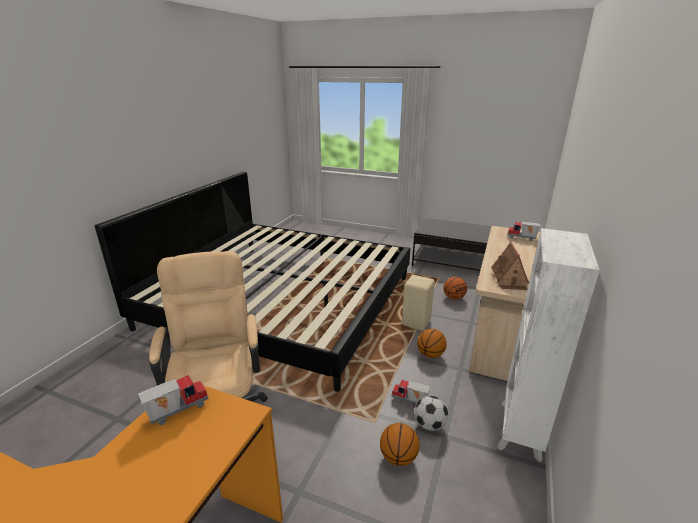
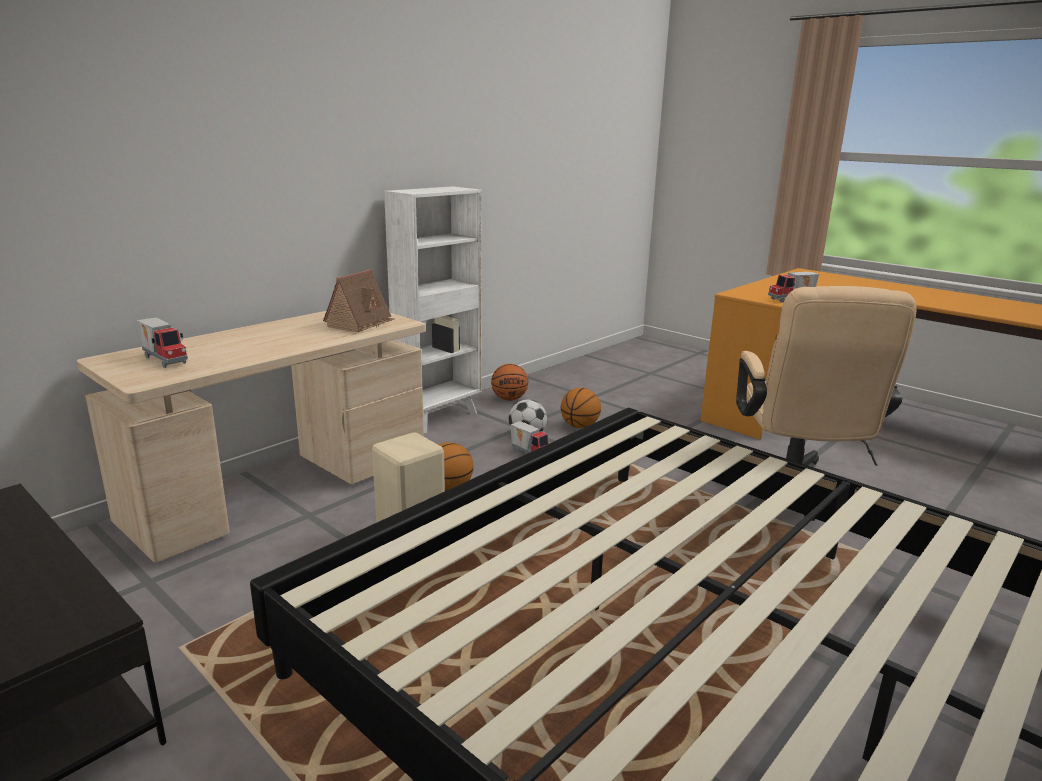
camera: 160 degrees left, 5 degrees down
(454, 298) = (251, 572): basketball -> basketball (509, 399)

